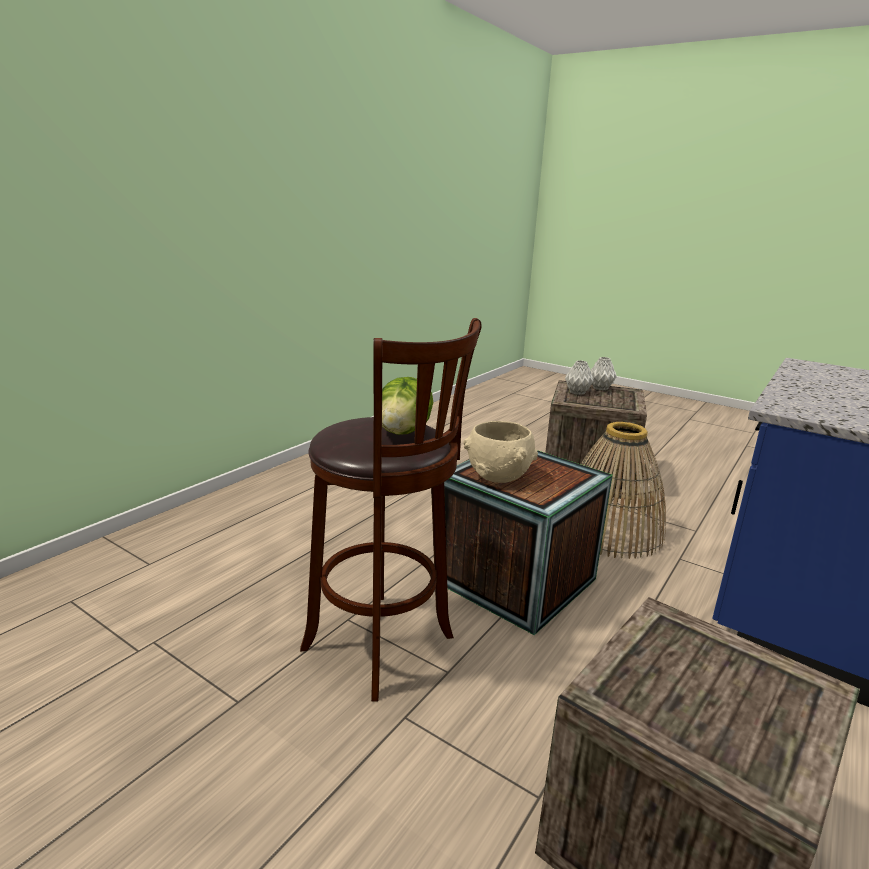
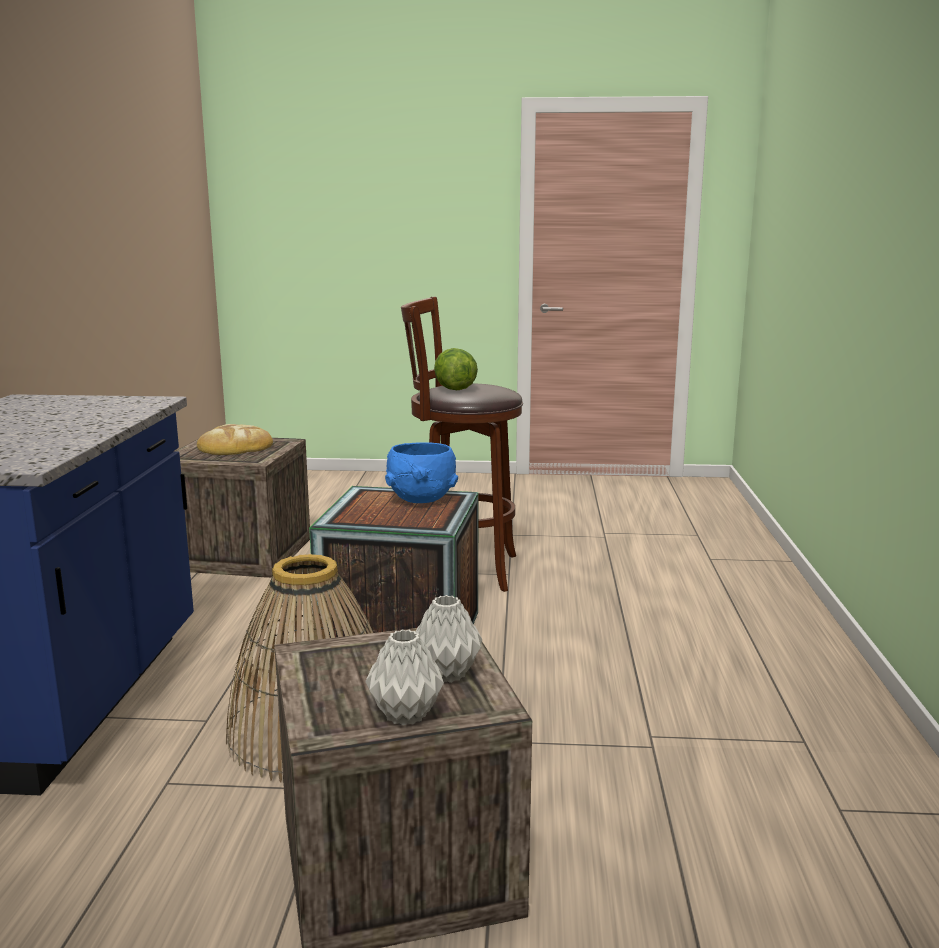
camera: 150 degrees right, 5 degrees down
(499, 477) = (421, 500): beige bowl -> blue bowl
(712, 704) = (234, 447): none -> bread

